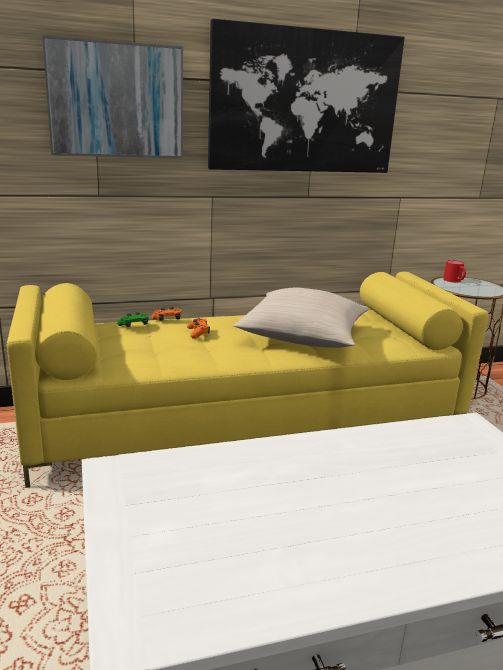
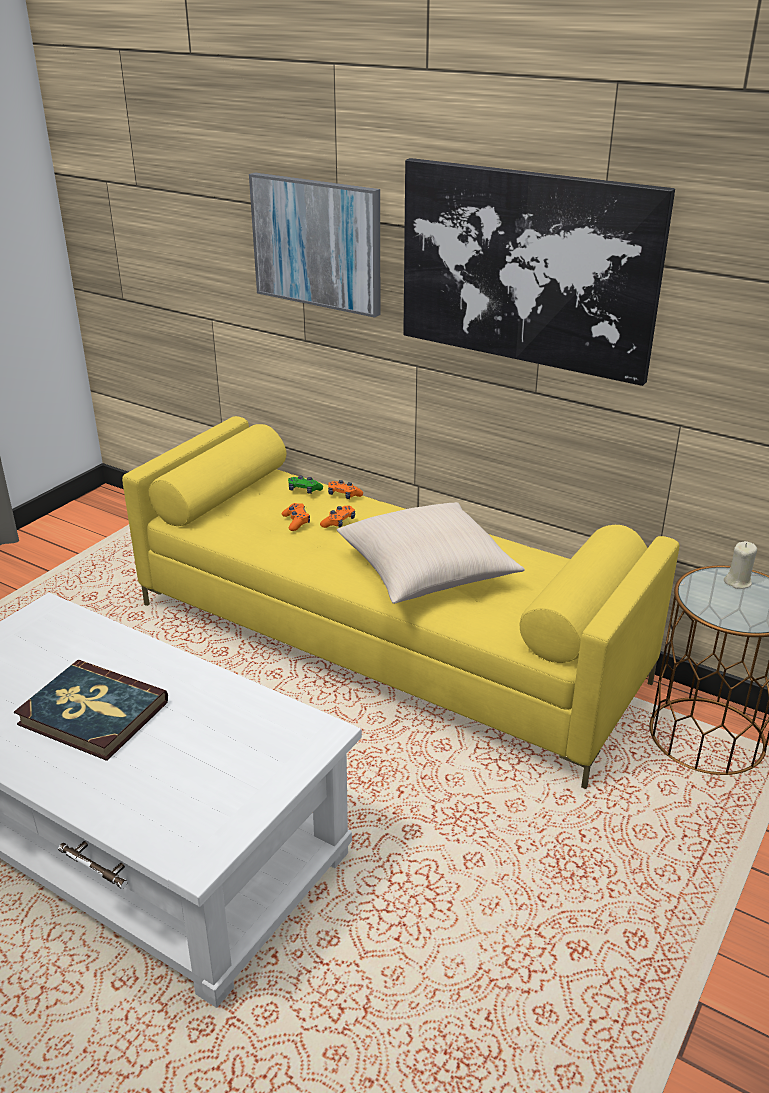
camera: 50 degrees right, 10 degrees up
(170, 341) = (296, 521): none -> orange game controller
(336, 509) = (93, 714): none -> book
(454, 281) = (737, 582): red mug -> beige candle

